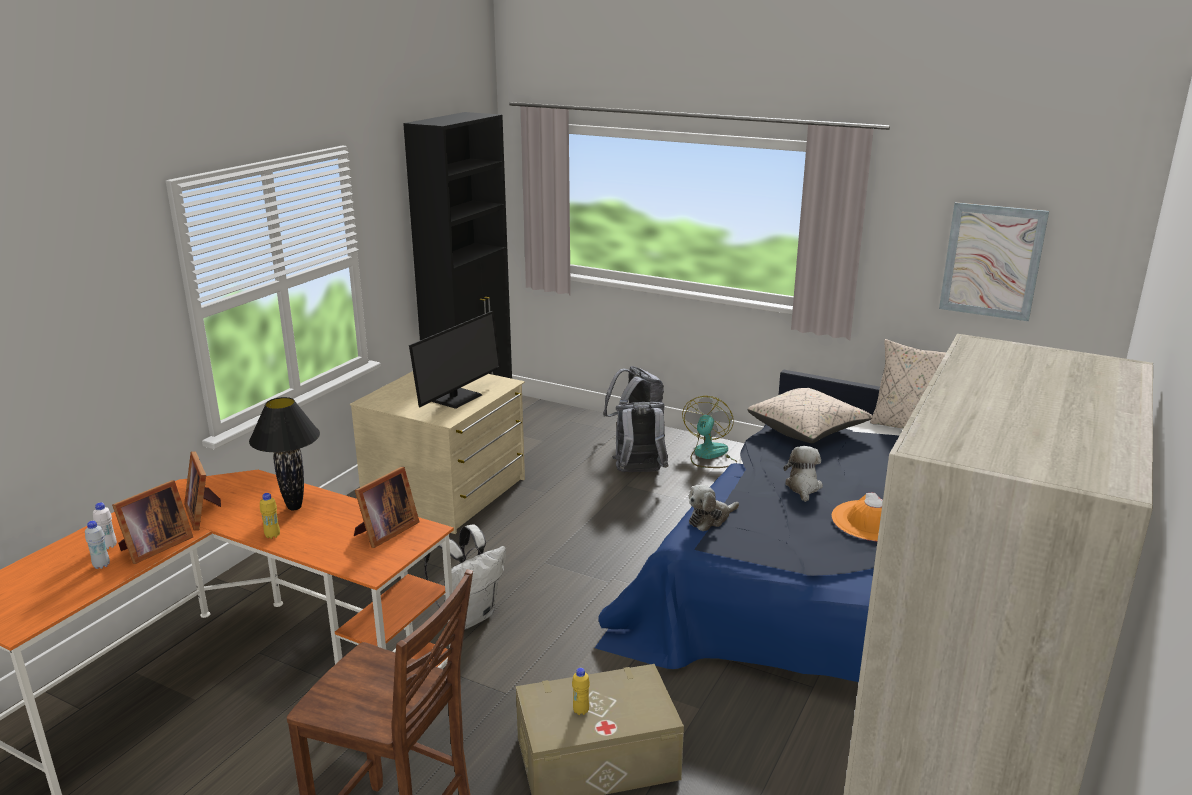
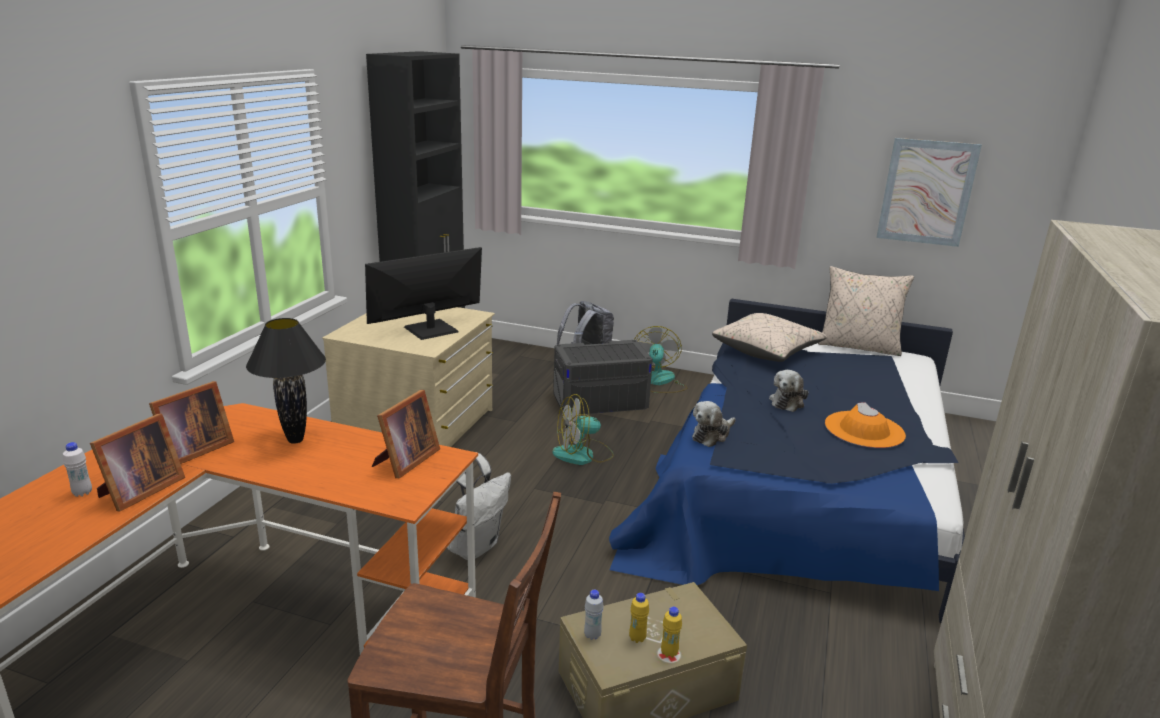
camera: 10 degrees left, 0 degrees up
(101, 565) = (77, 516): white bottle -> white bottle (592, 635)
(204, 513) = (192, 451): picture frame -> picture frame turned 105 degrees counterclockwise
(272, 535) = (278, 471): yellow bottle -> yellow bottle (669, 653)
(455, 397) = (430, 329): monitor -> monitor turned 150 degrees counterclockwise
(604, 530) = (583, 455): none -> fan
(639, 473) = (600, 400): grey backpack -> grey storage box
(803, 487) = (787, 402): plush toy -> plush toy turned 150 degrees counterclockwise

